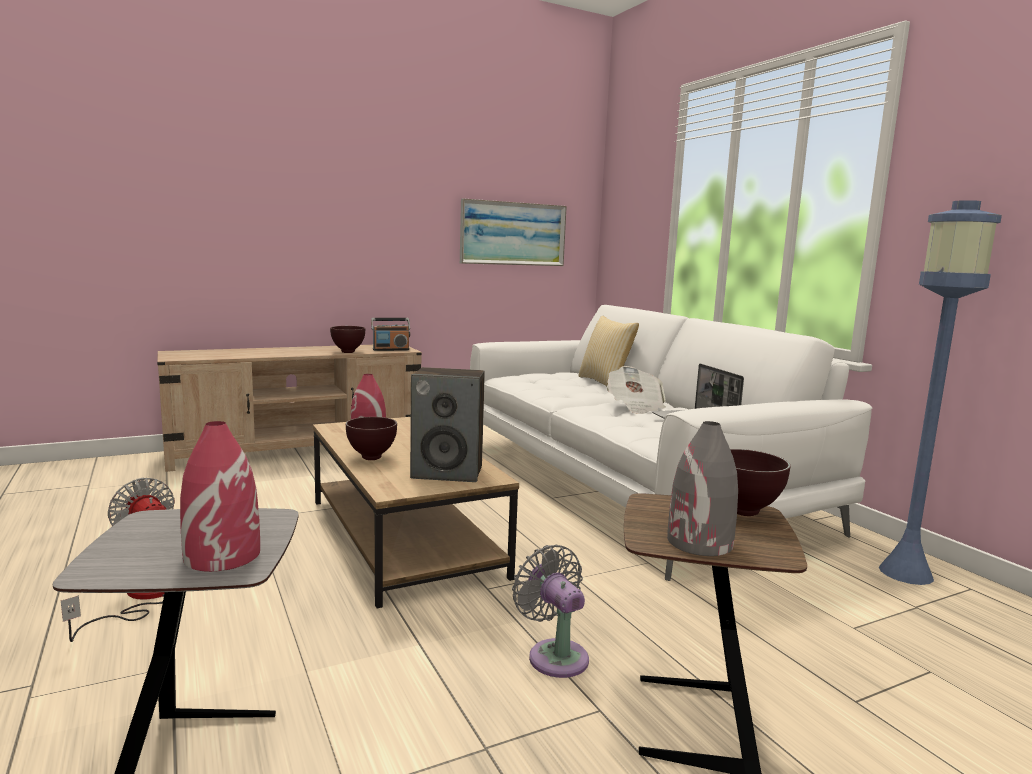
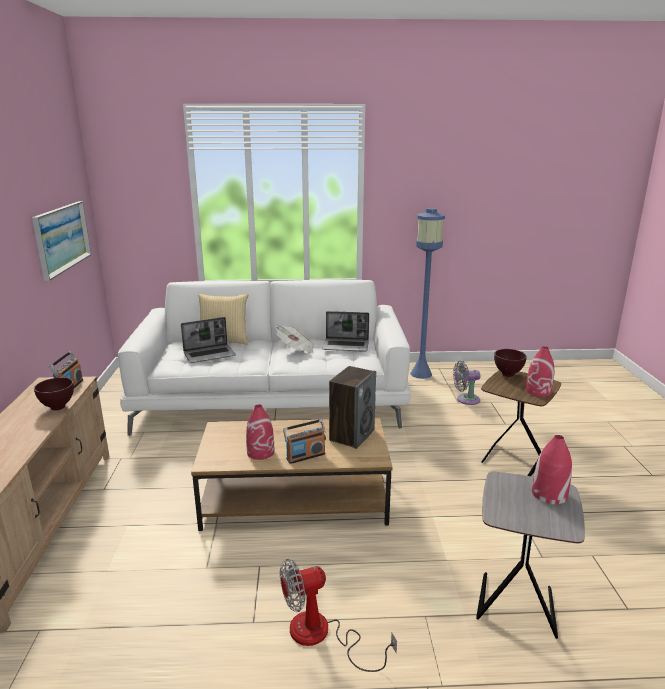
camera: 65 degrees left, 10 degrees up
(373, 458) = (305, 456): brown bowl -> radio
(555, 382) = (210, 354): none -> laptop
(555, 655) = (455, 478): grey fan -> grey fan (465, 399)
(700, 543) = (538, 391): grey vase -> red vase

